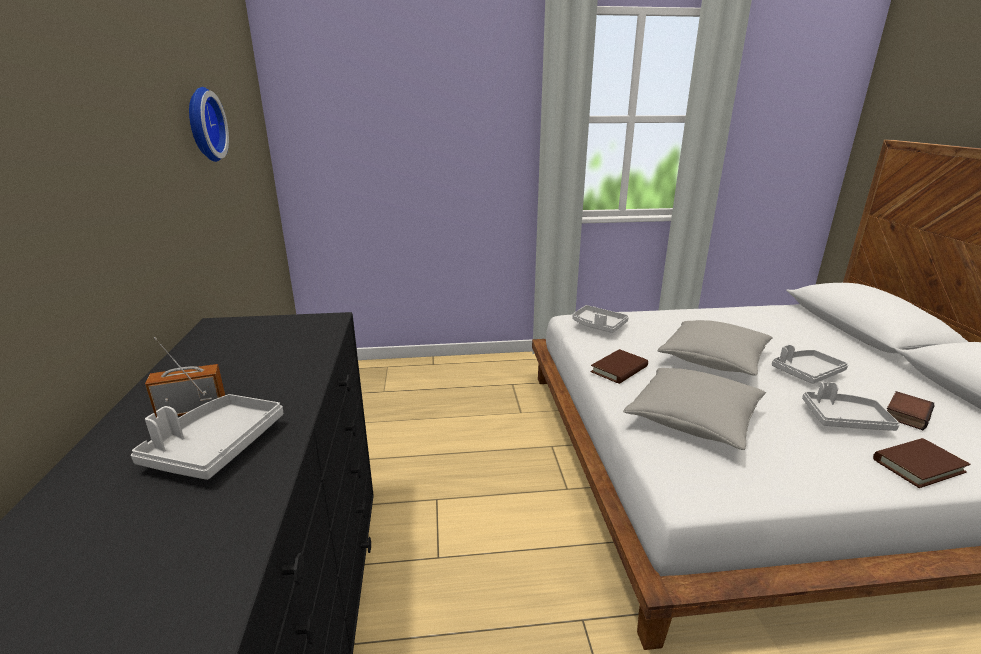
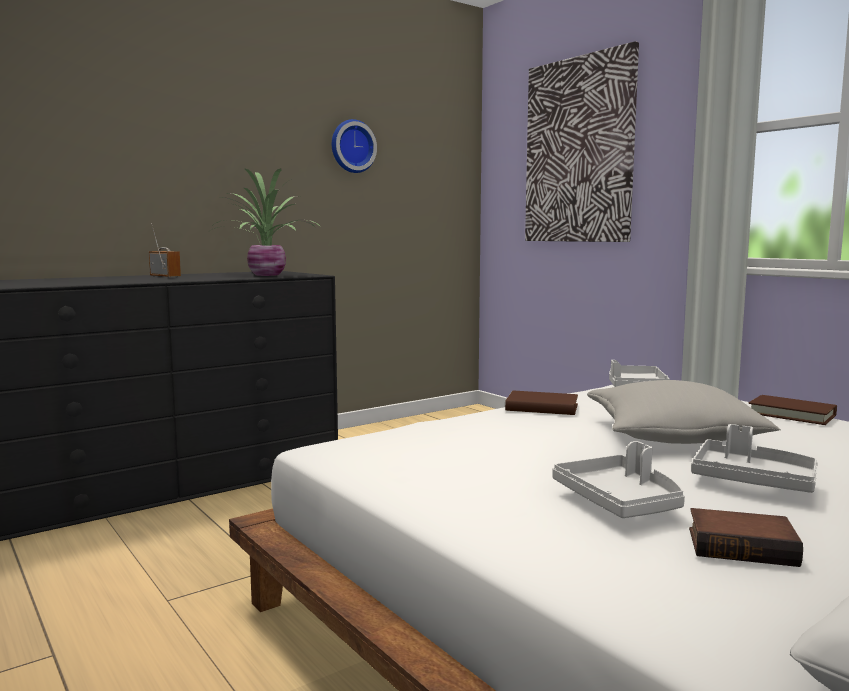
camera: 60 degrees right, 15 degrees down
(215, 447) = (130, 279): grey tray -> none
(285, 342) = (265, 275): none -> potted plant
(409, 121) = (579, 150): none -> picture
(693, 420) = (475, 439): grey pillow -> none
(918, 465) = (555, 548): brown book -> brown book (791, 414)

